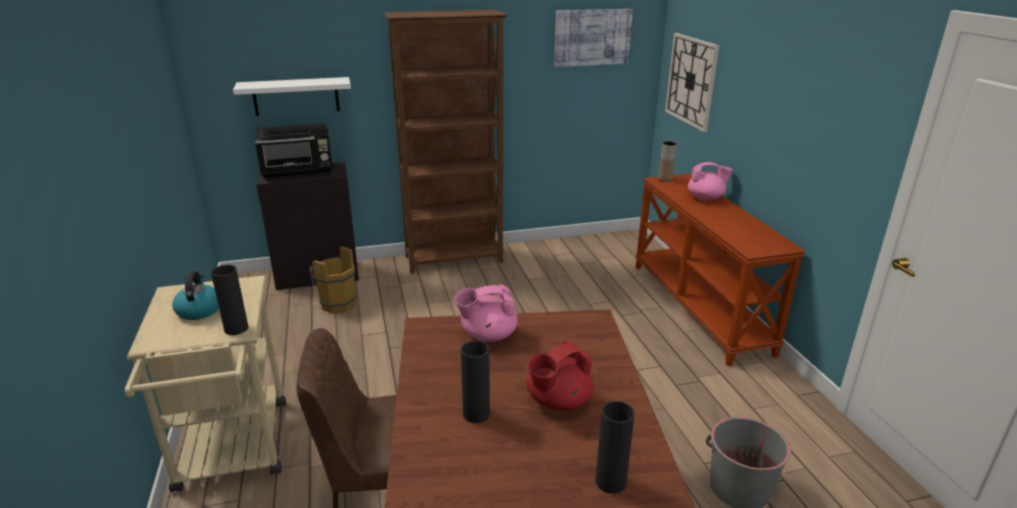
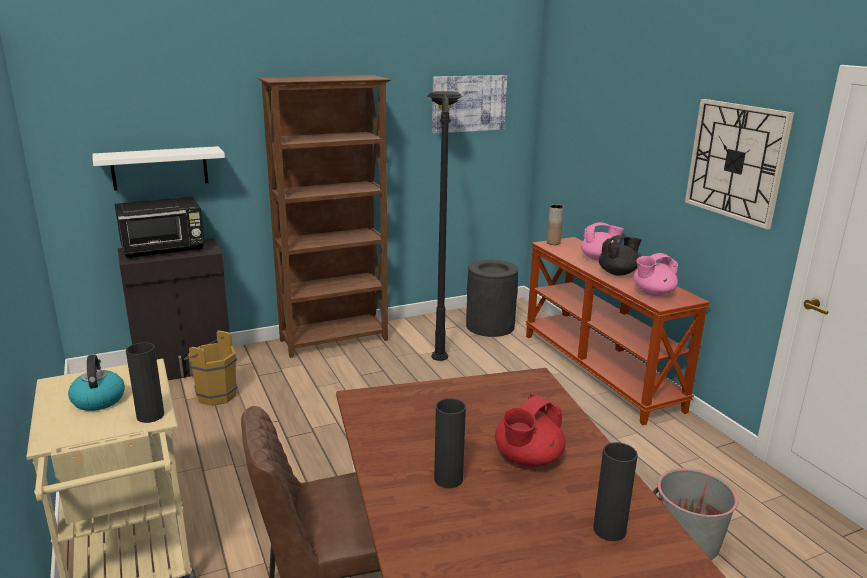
camera: 10 degrees left, 5 degrees down
(487, 335) = (431, 401): pink teapot -> pink teapot (652, 293)
(552, 260) = (439, 335): none -> black floor lamp
(603, 255) = (490, 326): none -> black trash can
(691, 81) = (571, 144): wall clock -> wall clock (736, 161)
(720, 214) = (618, 273): none -> black teapot

